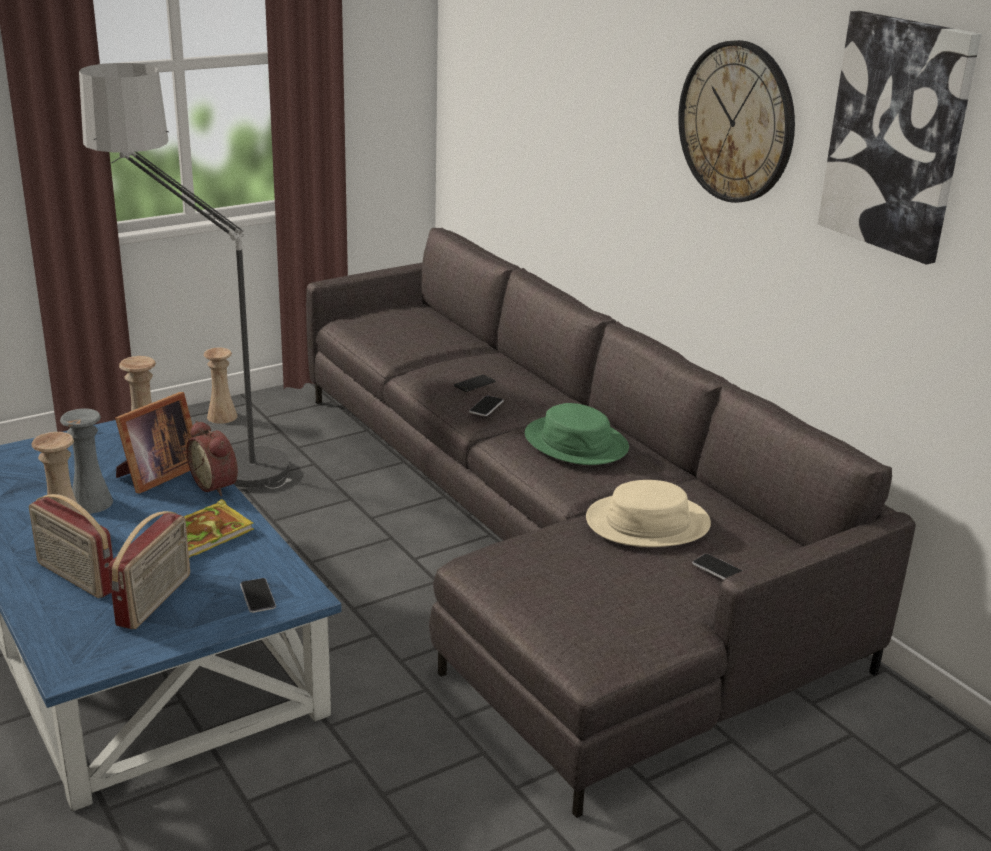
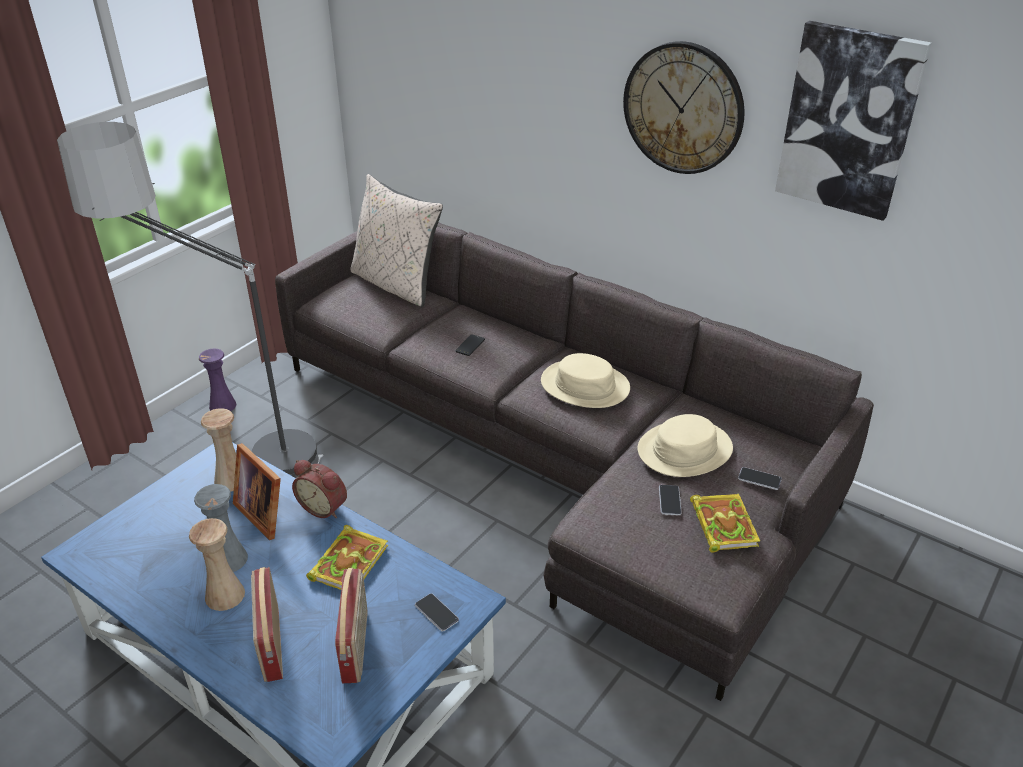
camera: 20 degrees left, 10 degrees up
(75, 578) = (270, 644): radio -> radio turned 60 degrees clockwise
(156, 475) = (265, 512): picture frame -> picture frame turned 120 degrees clockwise
(222, 416) = (222, 405): beige vase -> purple vase
(439, 320) = (396, 284): none -> beige pillow
(486, 407) = (494, 367): phone -> phone (669, 500)
(576, 442) = (585, 385): green hat -> beige hat
(637, 597) = (722, 524): none -> book

